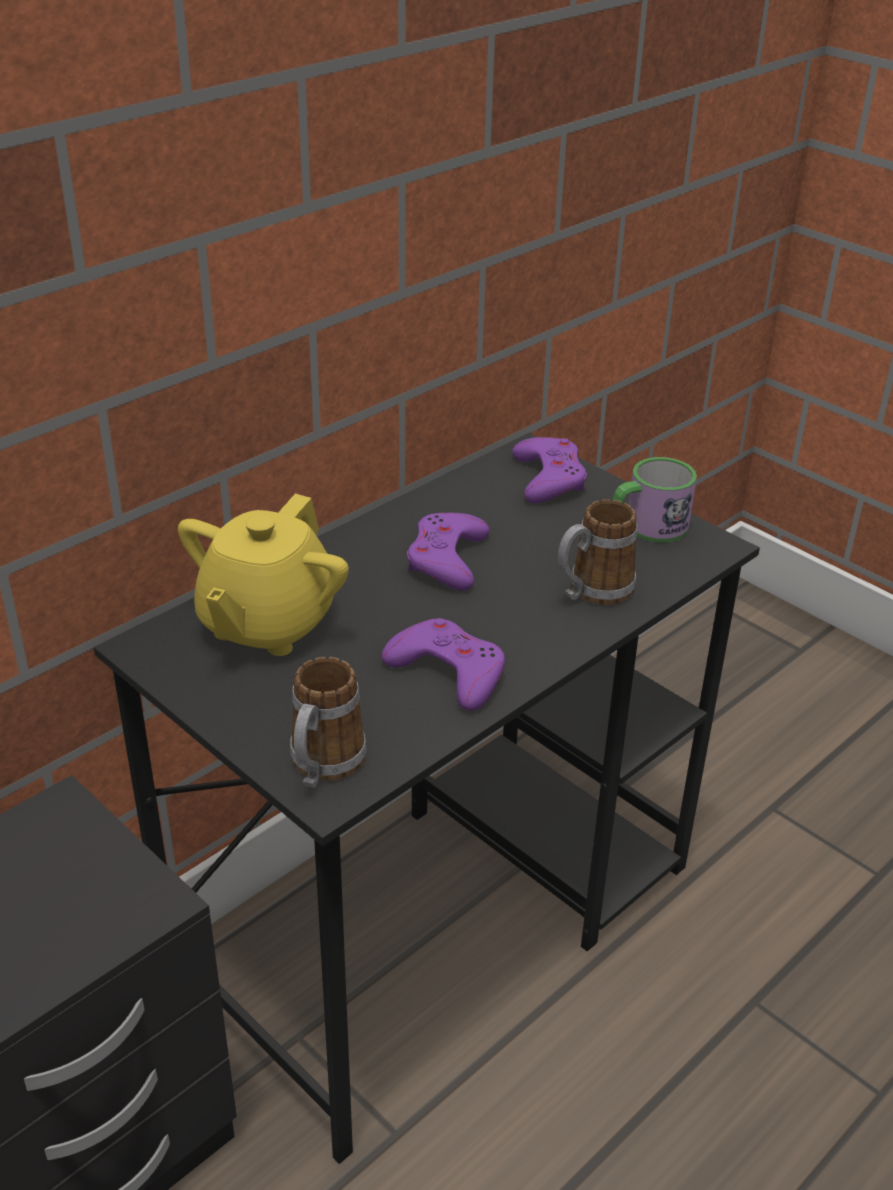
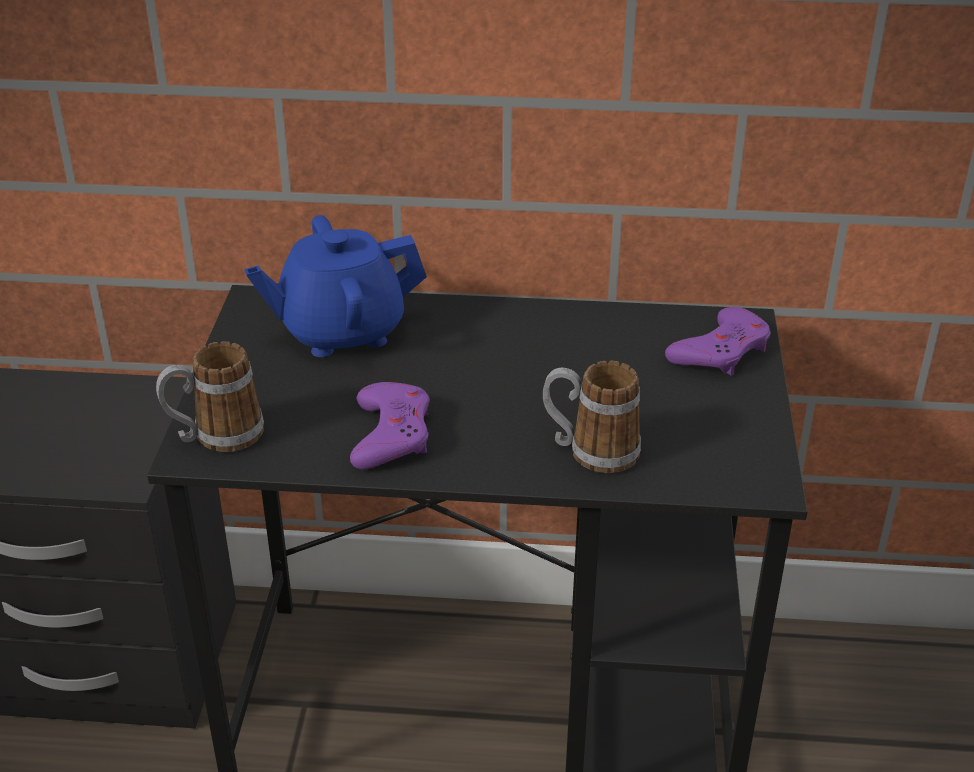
camera: 50 degrees right, 0 degrees up
(266, 624) = (341, 331): yellow teapot -> blue teapot
(447, 559) = (530, 362): purple game controller -> none
(647, 528) = (731, 435): mug -> none

